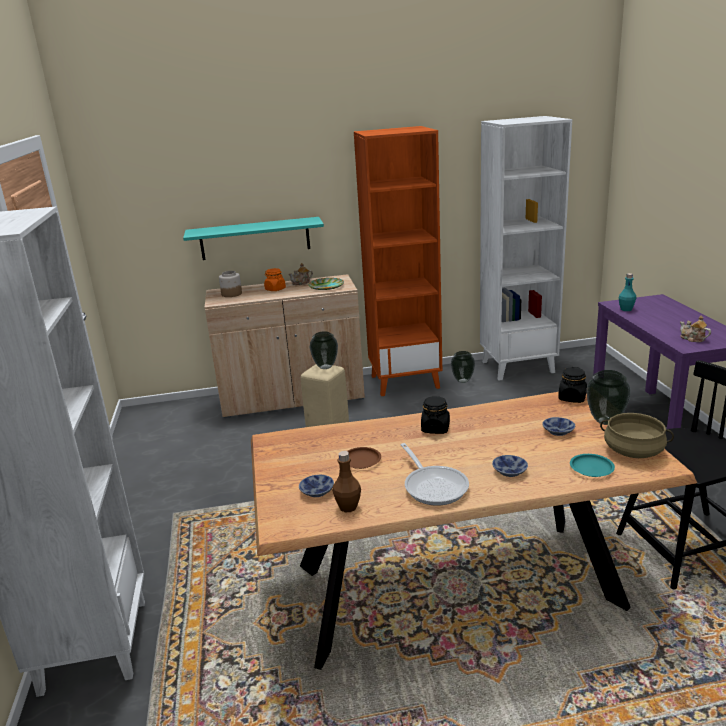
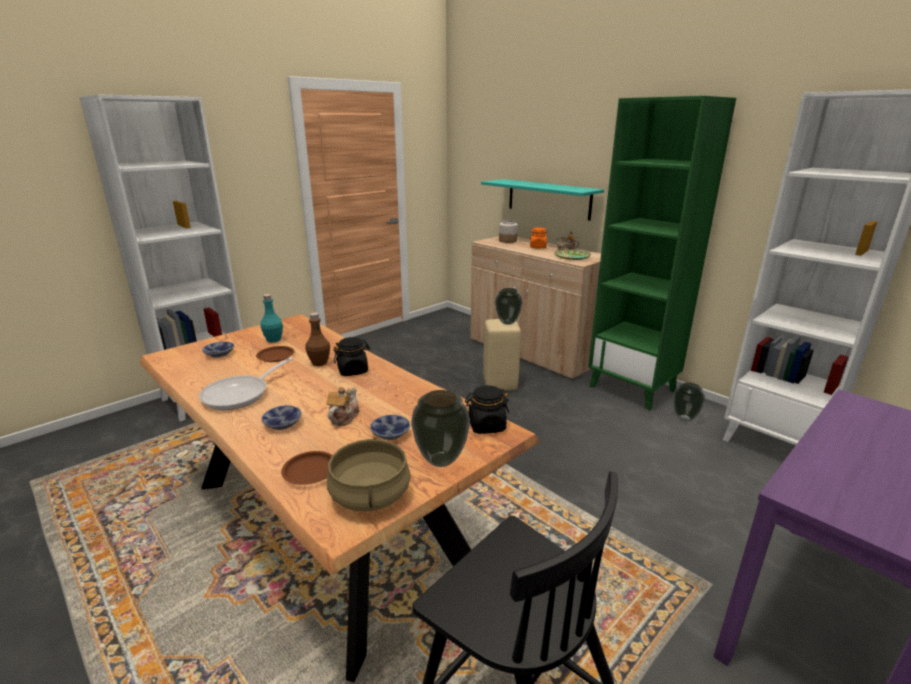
camera: 55 degrees right, 0 degrees up
(348, 507) = (197, 370): brown bottle -> brown bottle (319, 363)
(405, 381) = (633, 388): orange bookcase -> green bookcase
(592, 468) = (310, 471): turquoise plate -> brown plate
(626, 309) = (852, 414): turquoise bottle -> turquoise bottle (273, 340)
(692, 339) = (841, 495): teapot -> teapot (343, 417)

